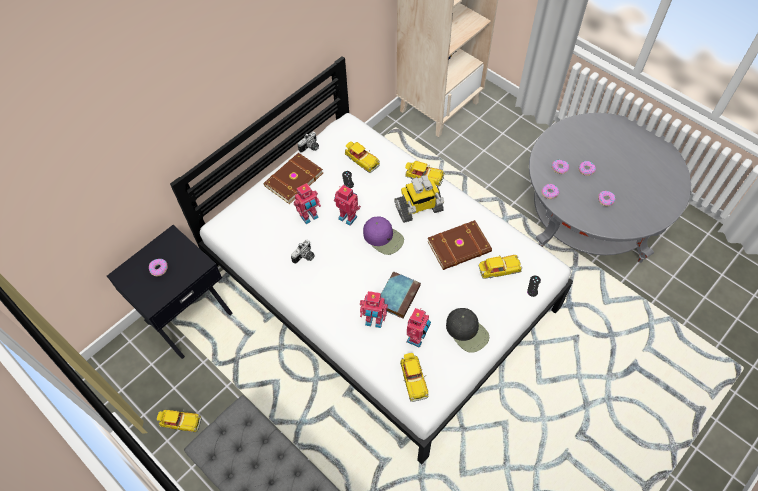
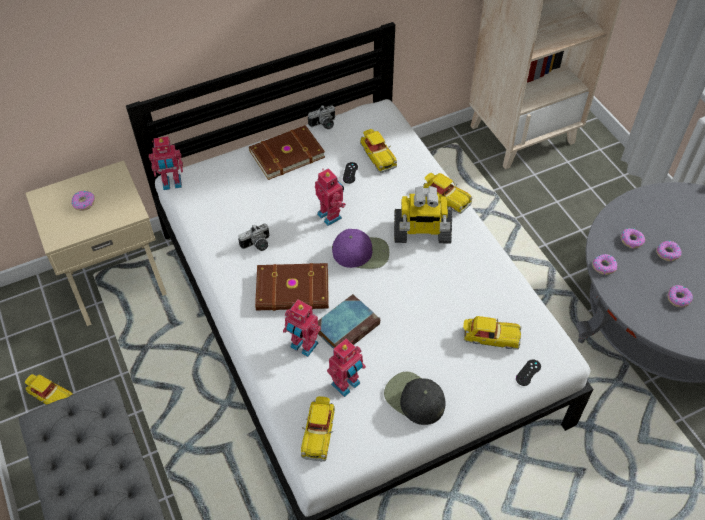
camera: 20 degrees right, 5 degrees down
(188, 316) = (116, 281): black nightstand -> beige nightstand
(309, 217) = (285, 202): toy robot -> toy robot (172, 184)
(383, 238) = (361, 252): purple cap -> purple cap turned 60 degrees counterclockwise
(460, 247) = (452, 294): brown book -> brown book (293, 291)
(467, 331) = (414, 399): black cap -> black cap turned 150 degrees clockwise

